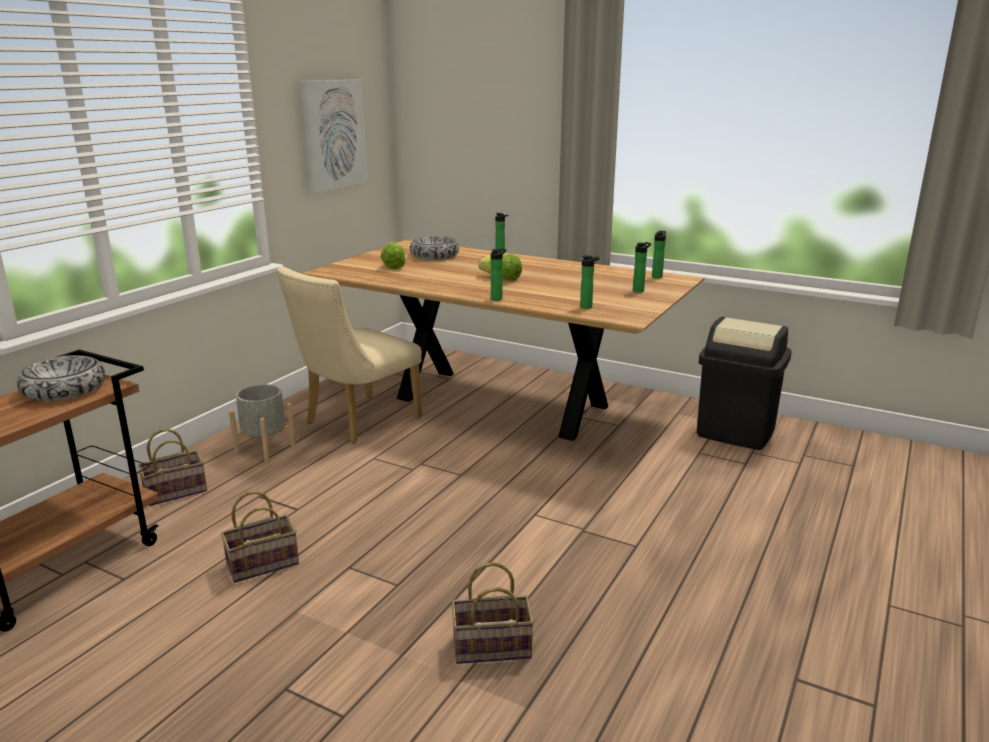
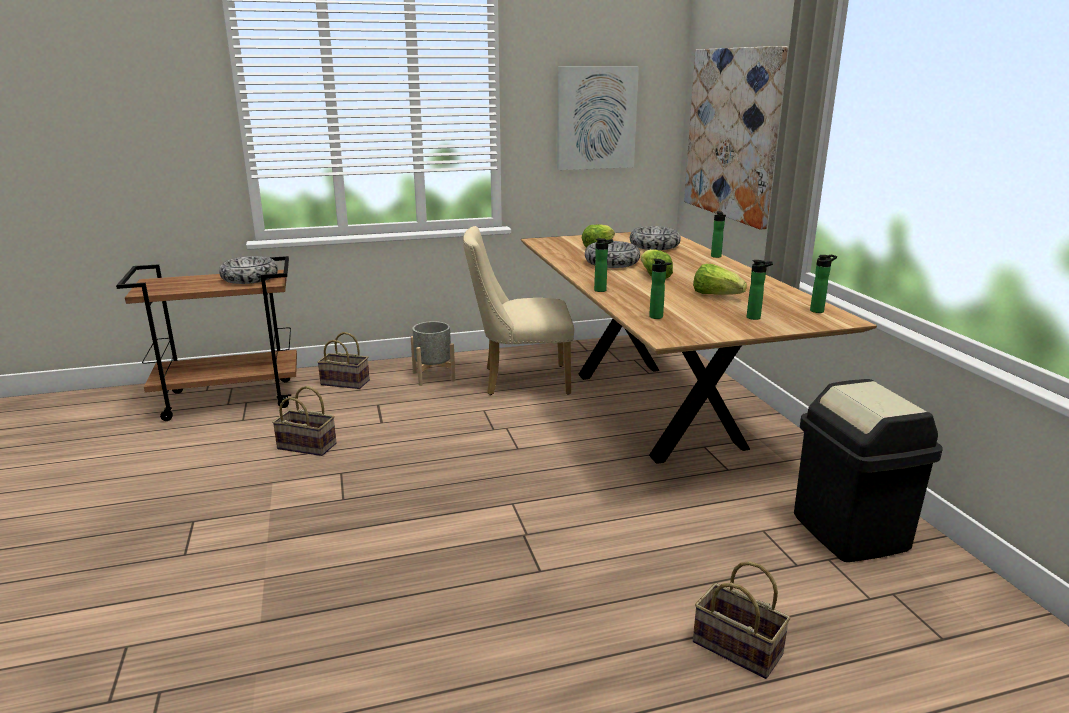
camera: 45 degrees right, 0 degrees up
(442, 276) = (611, 263): none -> bowl
(476, 142) = (732, 134): none -> picture
(490, 648) = (312, 572): basket -> basket (734, 648)
(578, 282) = (716, 295): none -> lettuce

